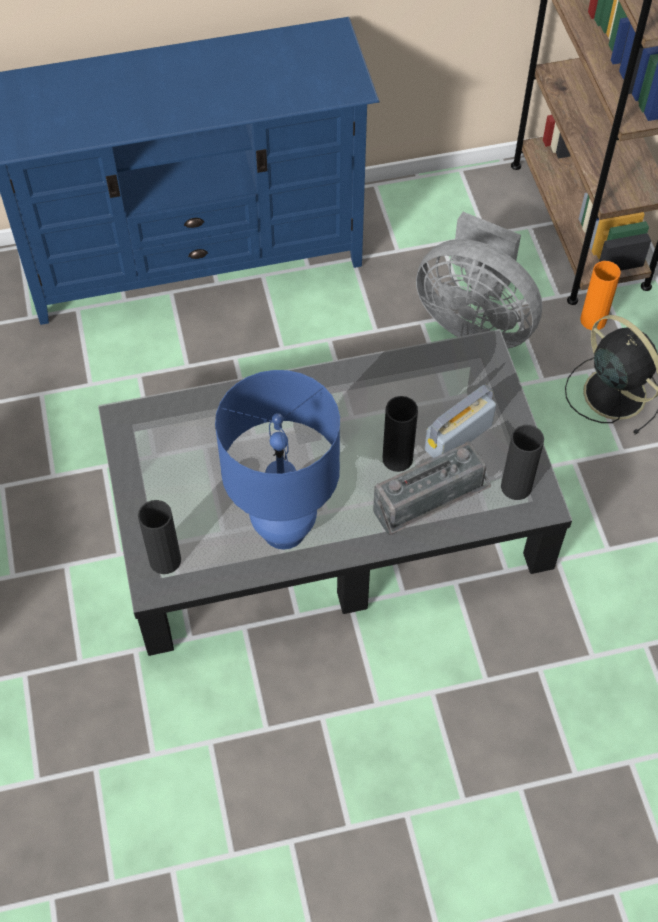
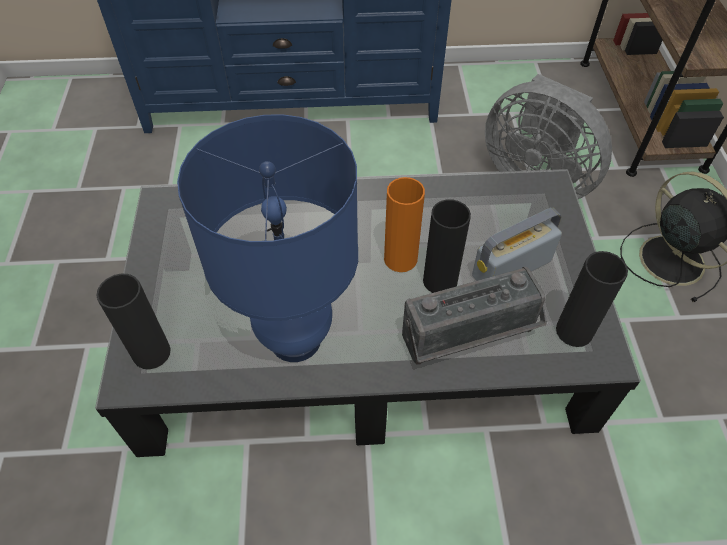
camera: 10 degrees right, 5 degrees down
(593, 320) = (651, 191): orange vase -> orange vase (400, 259)

